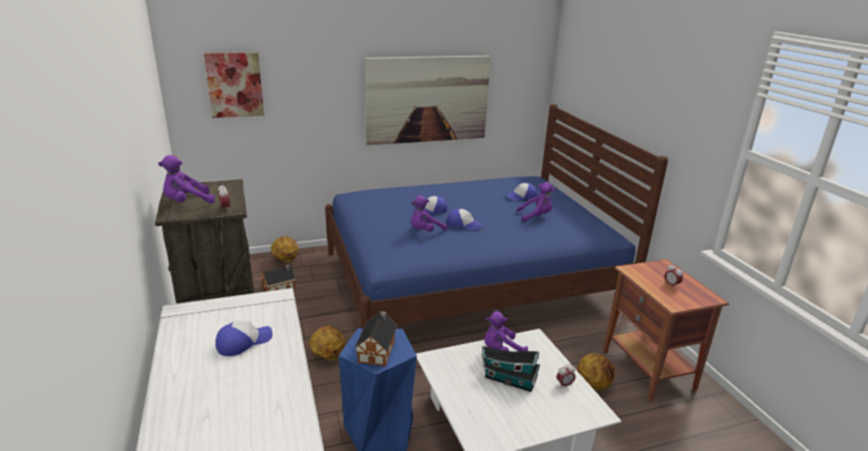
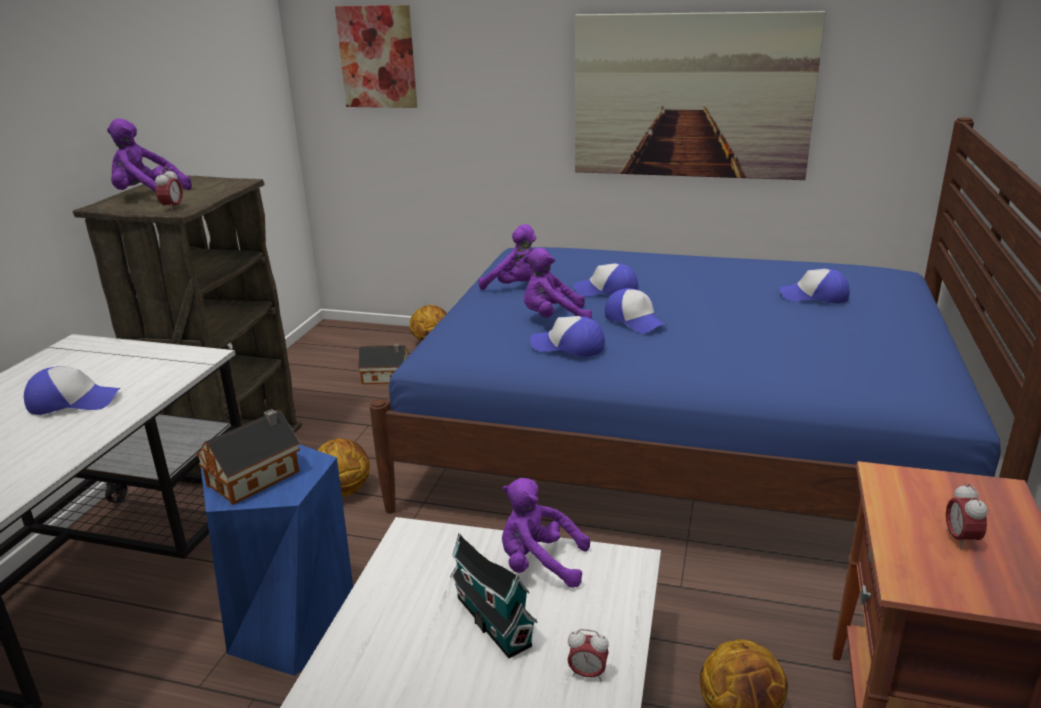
camera: 35 degrees right, 0 degrees up
(451, 244) = (568, 347): none -> cap
(536, 216) = (799, 334): purple plush toy -> purple plush toy (517, 287)

